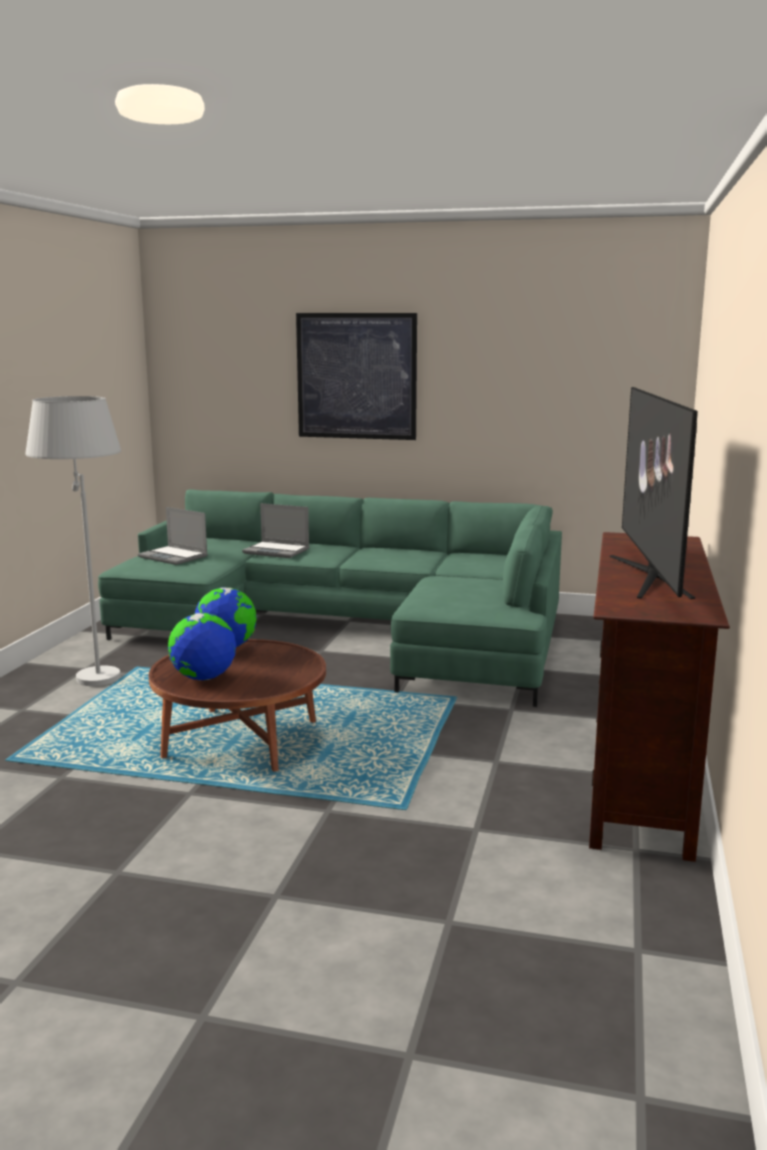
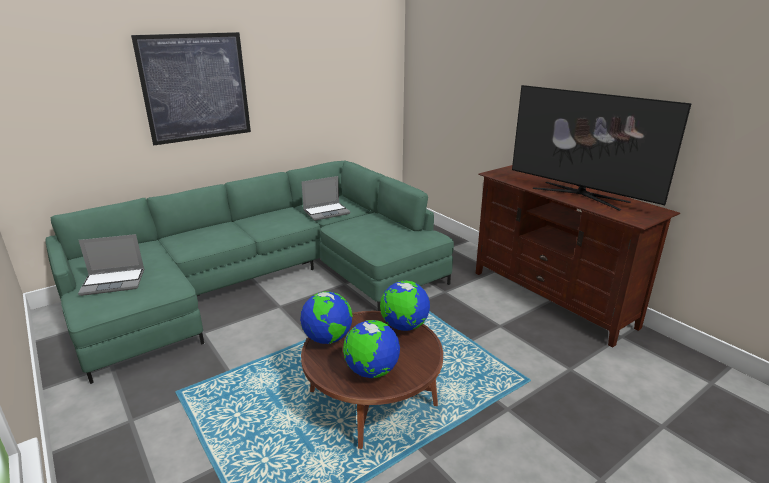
camera: 50 degrees left, 10 degrees up
(92, 670) = (142, 418): white floor lamp -> none
(277, 551) = (189, 245): laptop -> laptop (327, 212)
(302, 667) = (404, 326): none -> globe

